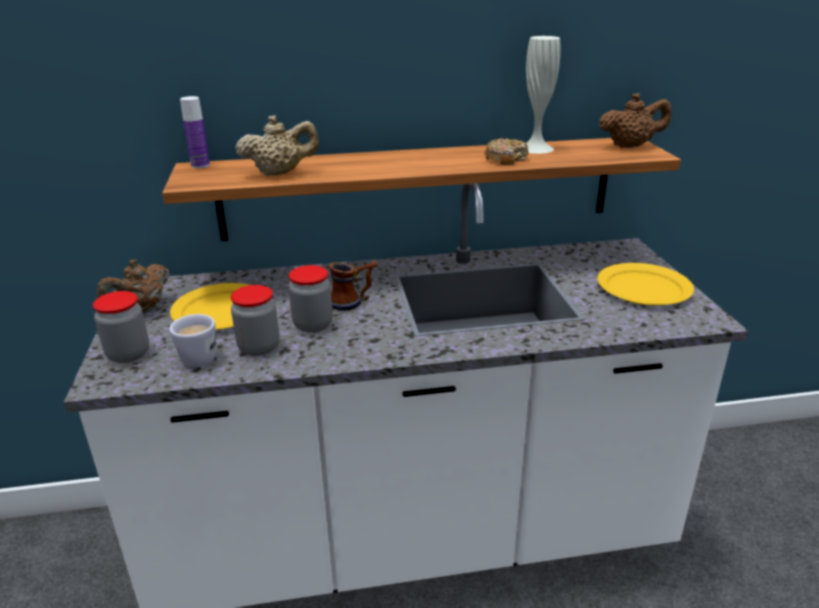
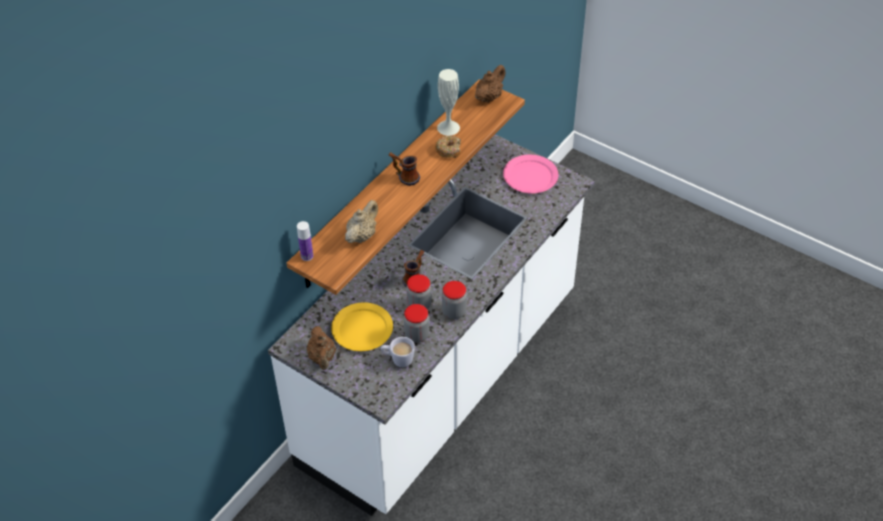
camera: 45 degrees left, 20 degrees up
(128, 354) = (366, 382): jar -> jar (454, 311)
(415, 158) = (404, 176): none -> mug
(644, 288) = (530, 176): yellow plate -> pink plate

